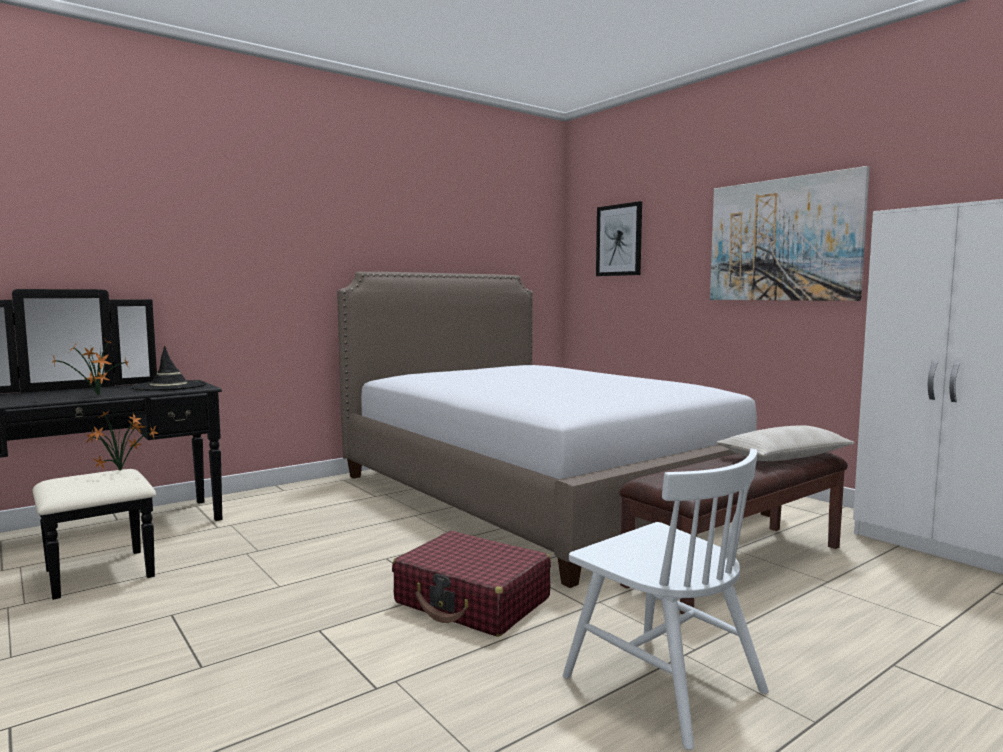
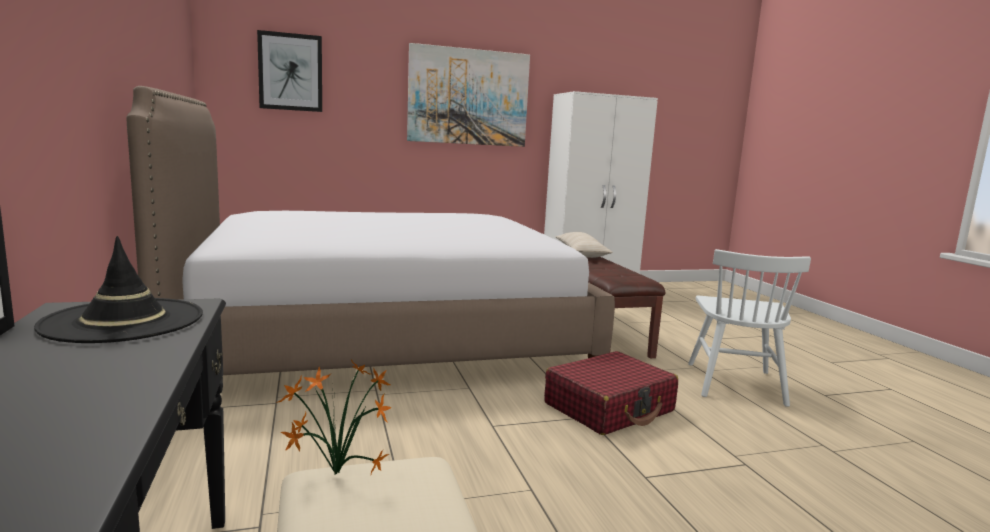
camera: 70 degrees left, 5 degrees up
(98, 396) = (167, 368): potted plant -> none
(662, 683) = (735, 383): white chair -> white chair turned 120 degrees clockwise

